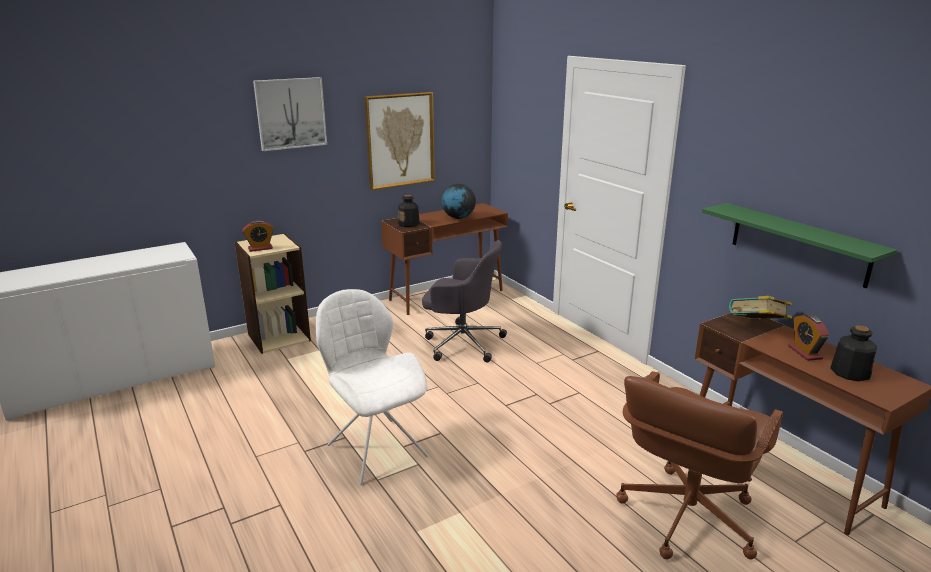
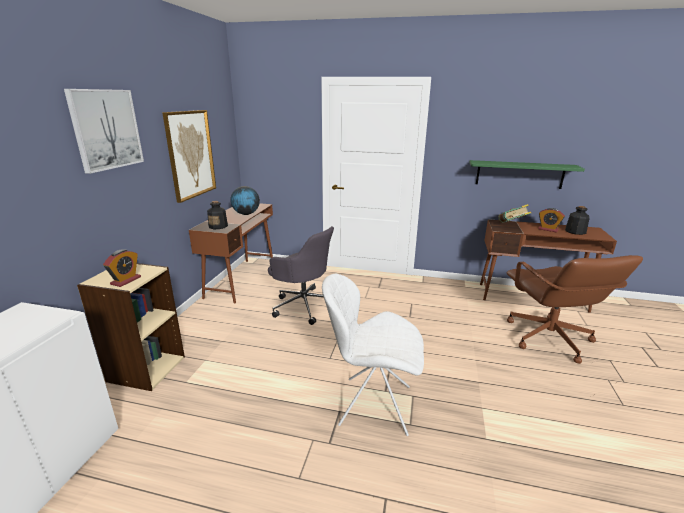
camera: 45 degrees left, 0 degrees up
(462, 342) = (303, 305): grey office chair -> grey office chair turned 60 degrees clockwise

